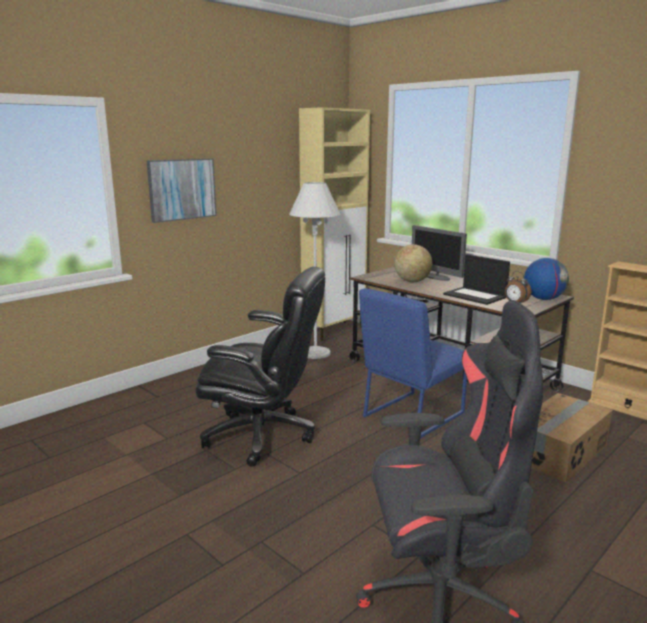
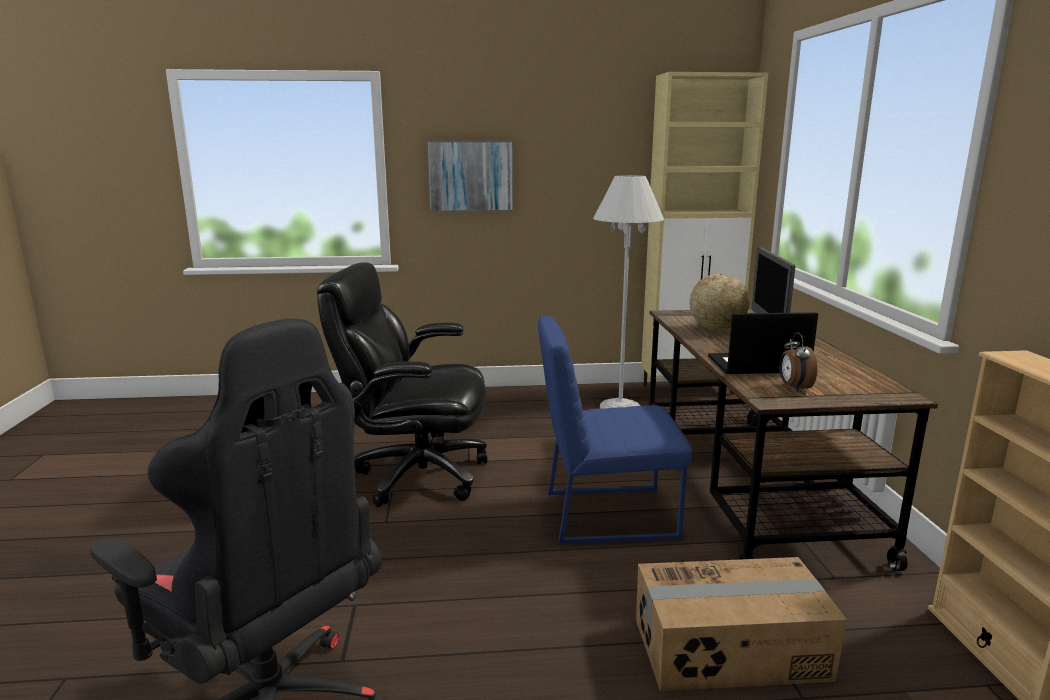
camera: 40 degrees right, 0 degrees up
(264, 437) = (416, 475): black office chair -> black office chair turned 135 degrees clockwise
(475, 296) = (757, 365): laptop -> laptop turned 90 degrees clockwise
(543, 299) = (864, 393): globe -> none

